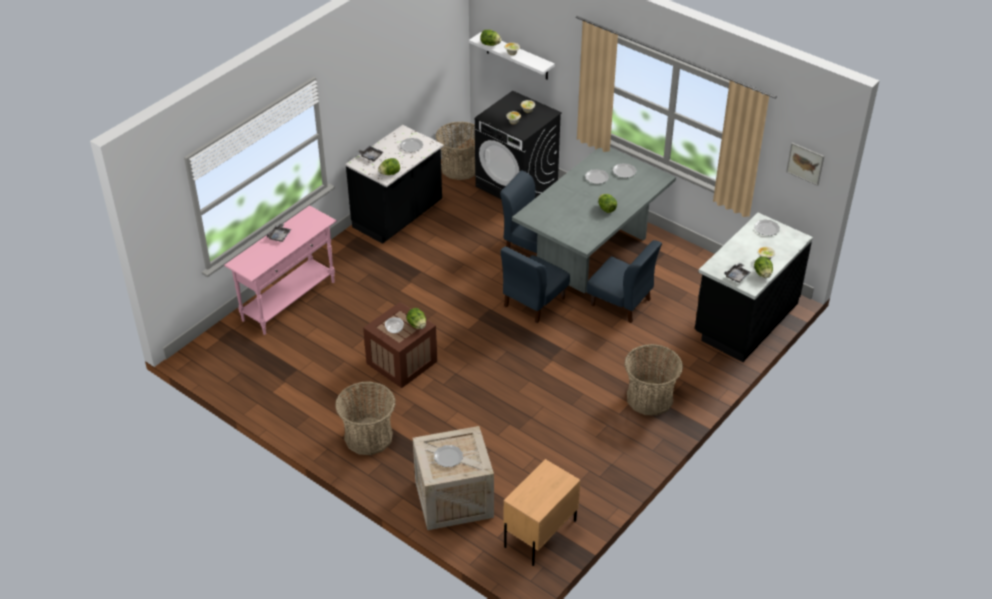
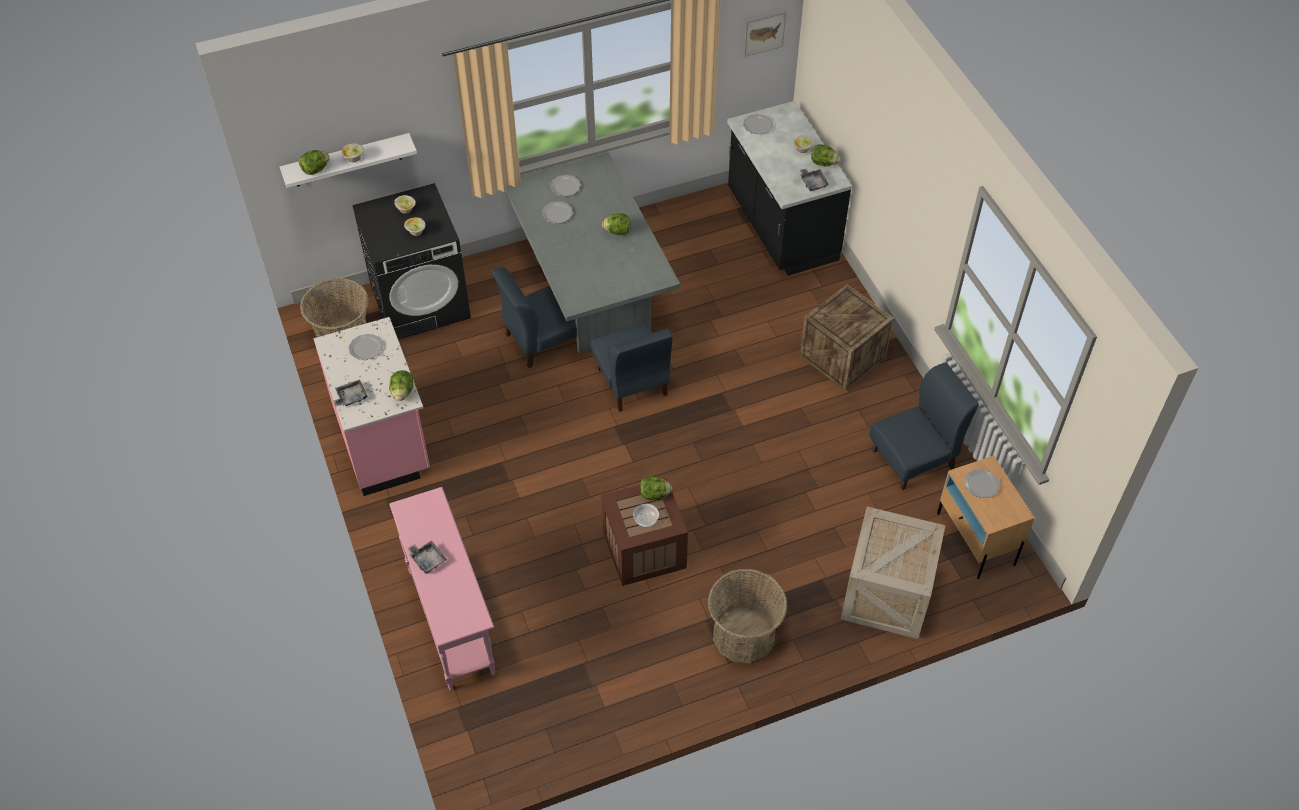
camera: 60 degrees left, 10 degrees up
(398, 217) = (384, 440): black counter -> pink counter
(448, 457) = (898, 556): plate -> plate (982, 485)
(621, 302) = (687, 309): blue chair -> blue chair (914, 459)
(649, 398) = (842, 357): basket -> crate

